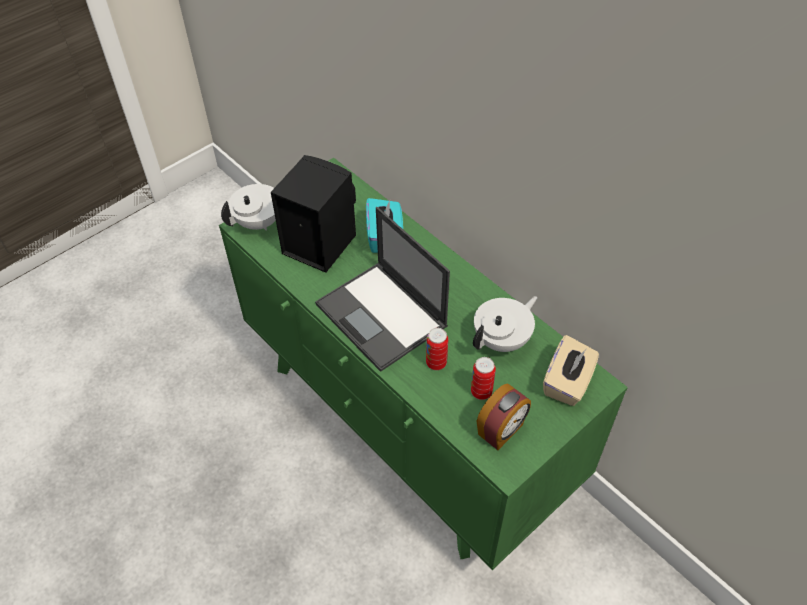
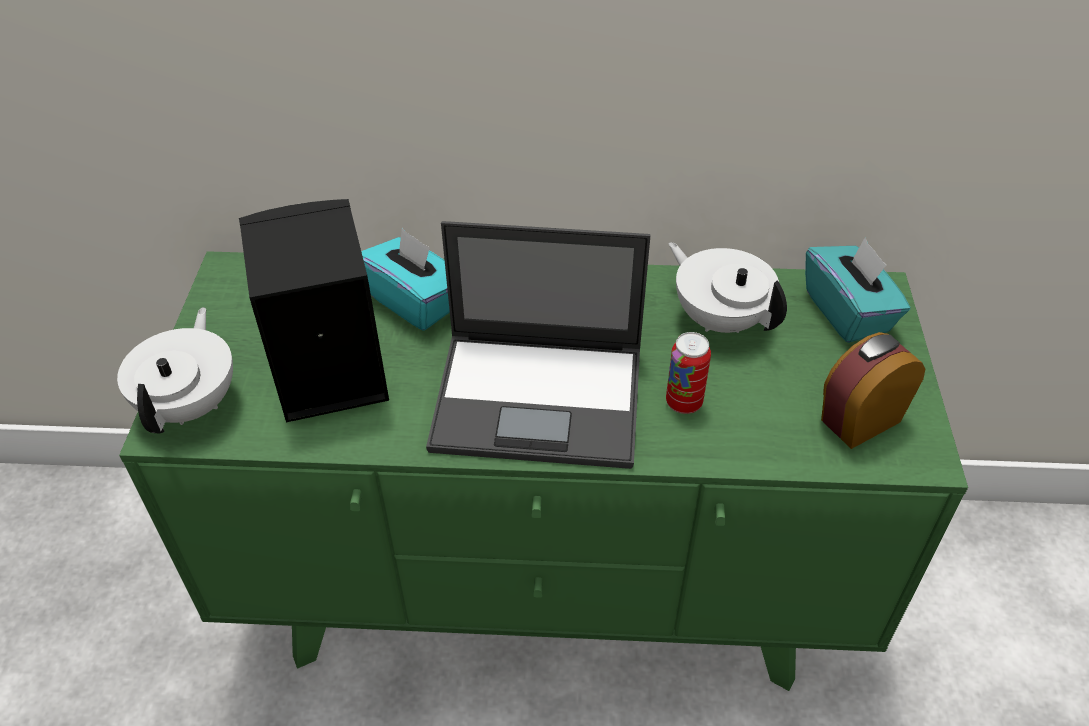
camera: 45 degrees left, 5 degrees down
(481, 392) = (779, 394): can -> none
(501, 430) = (859, 419): alarm clock -> alarm clock turned 120 degrees counterclockwise
(502, 340) = (720, 318): white teapot -> white teapot turned 45 degrees counterclockwise
(567, 383) = (848, 312): beige tissue box -> turquoise tissue box

